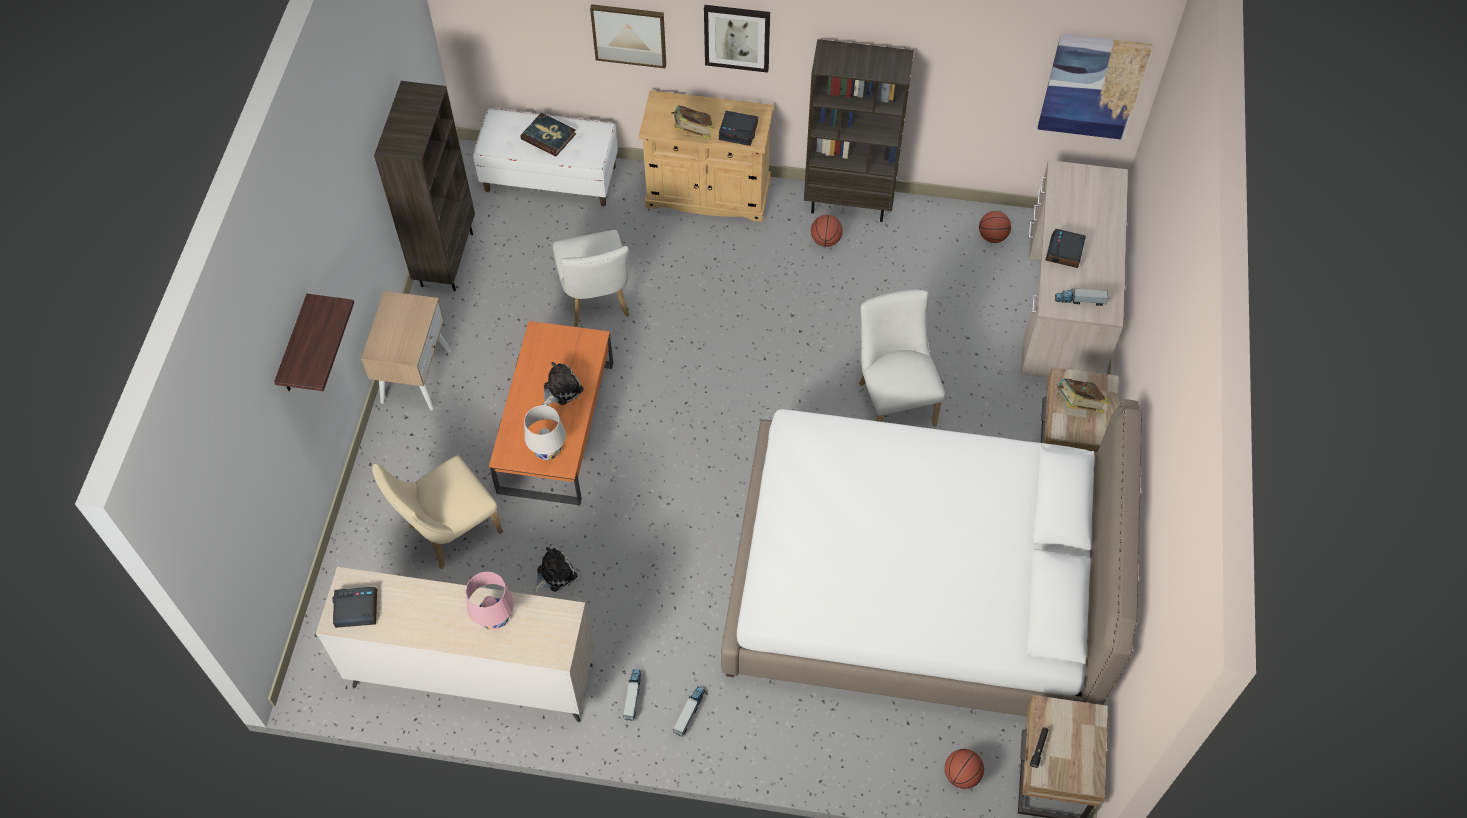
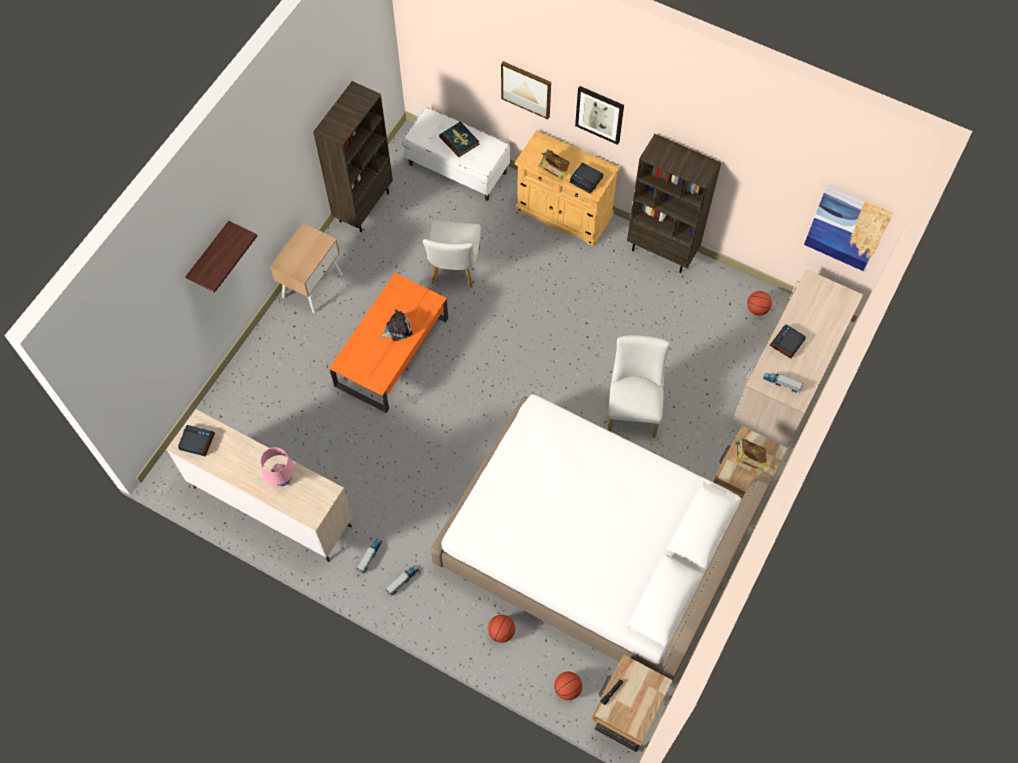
camera: 20 degrees right, 5 degrees up
(448, 532) = (293, 403): beige chair -> none
(548, 451) = (372, 370): white table lamp -> none
(554, 574) = (351, 455): plush toy -> none
(825, 240) = (633, 274): basketball -> basketball (501, 632)

